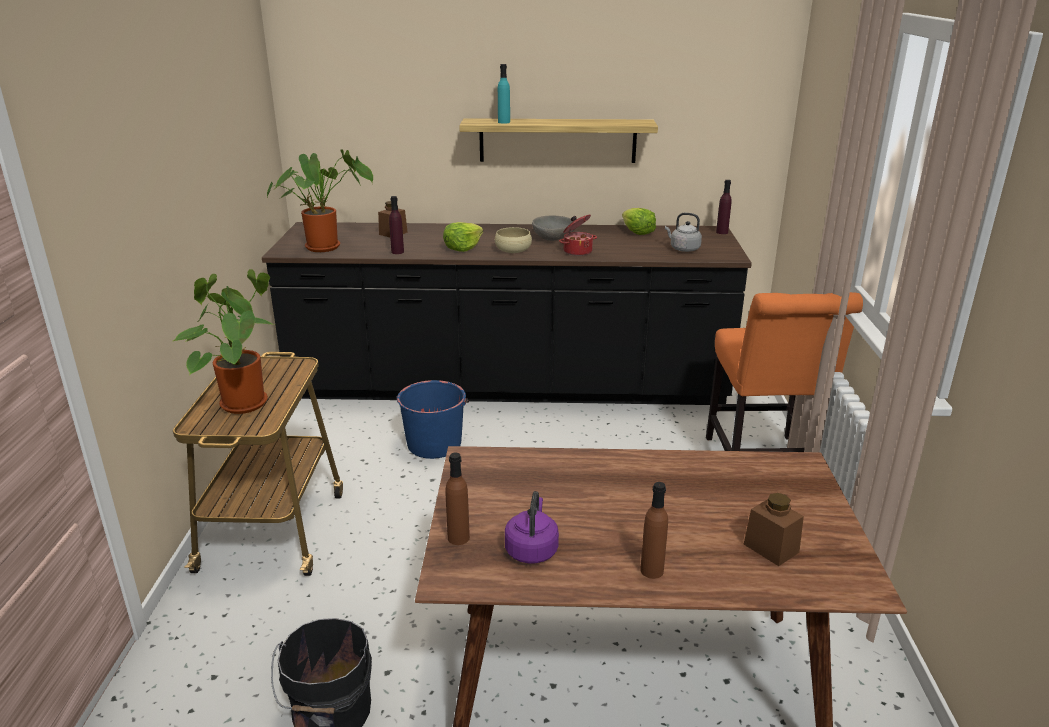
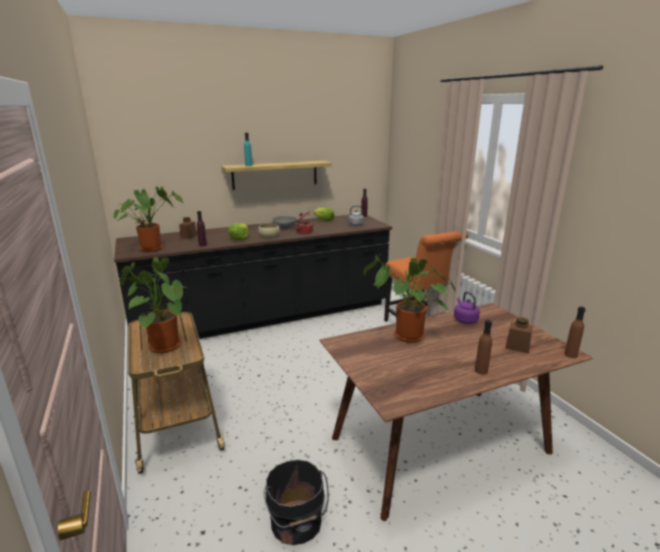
camera: 25 degrees left, 5 degrees down
(434, 444) = (245, 356): blue bucket -> none
(458, 538) = (374, 382): brown bottle -> brown bottle (570, 355)
(532, 549) = (417, 377): purple kettle -> purple kettle (464, 320)
(587, 477) = (406, 337): none -> potted plant

